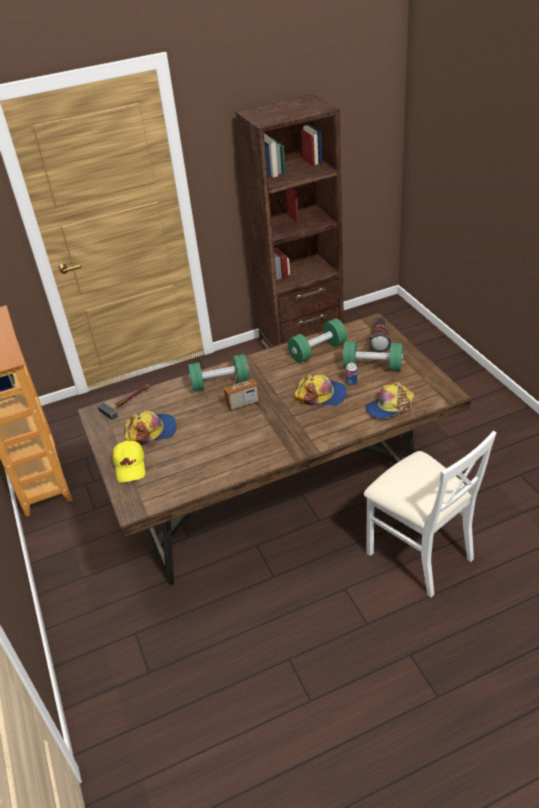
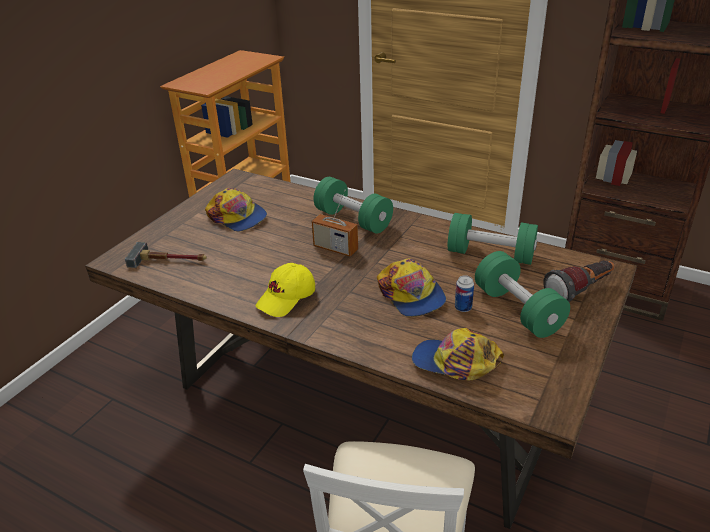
camera: 50 degrees right, 5 degrees down
(128, 402) = (268, 185): hammer -> hammer (169, 260)
(131, 466) = (175, 230): yellow cap -> yellow cap (287, 298)

